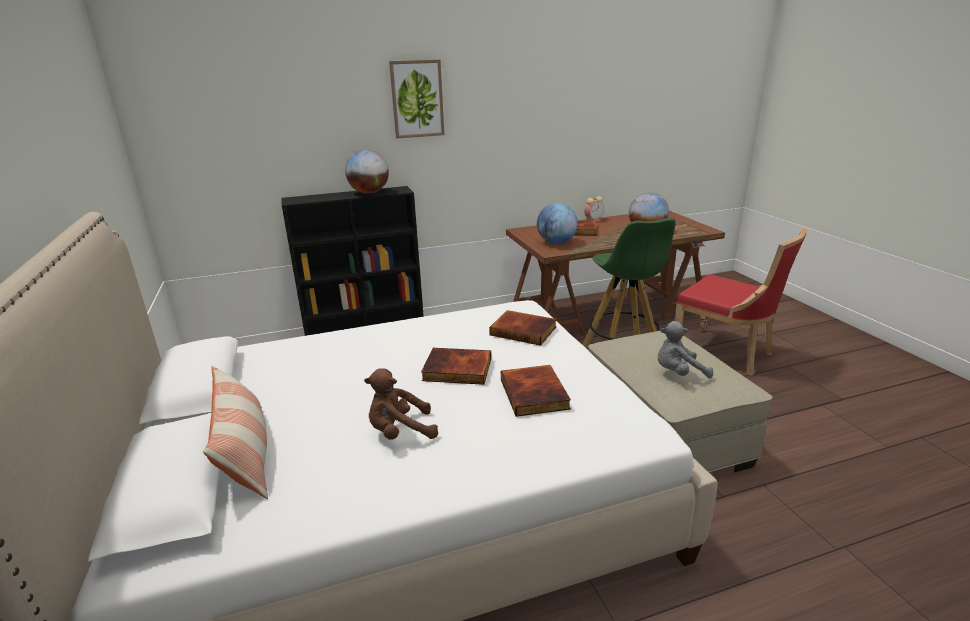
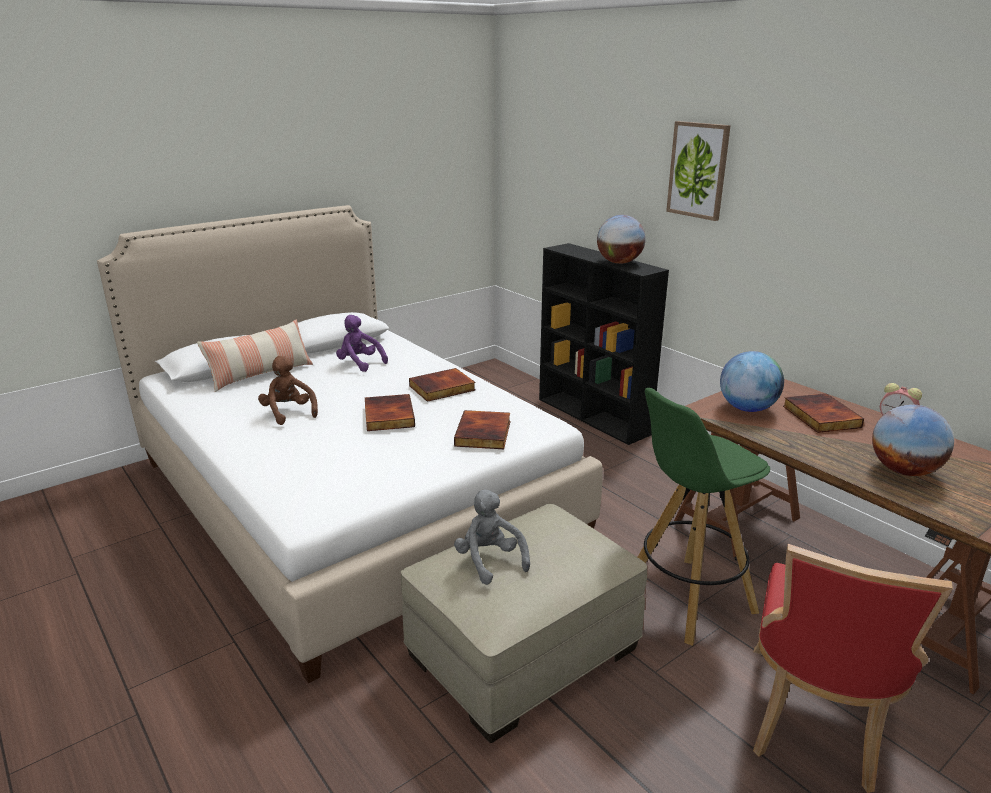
camera: 70 degrees right, 0 degrees up
(296, 376) = (359, 363): none -> purple plush toy
(535, 394) = (352, 453): book -> book (442, 388)

